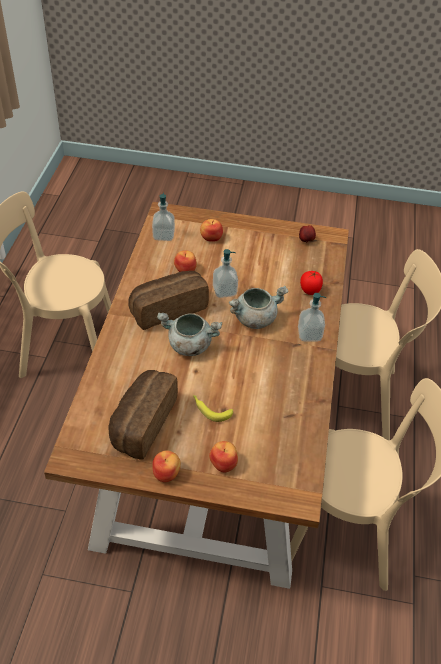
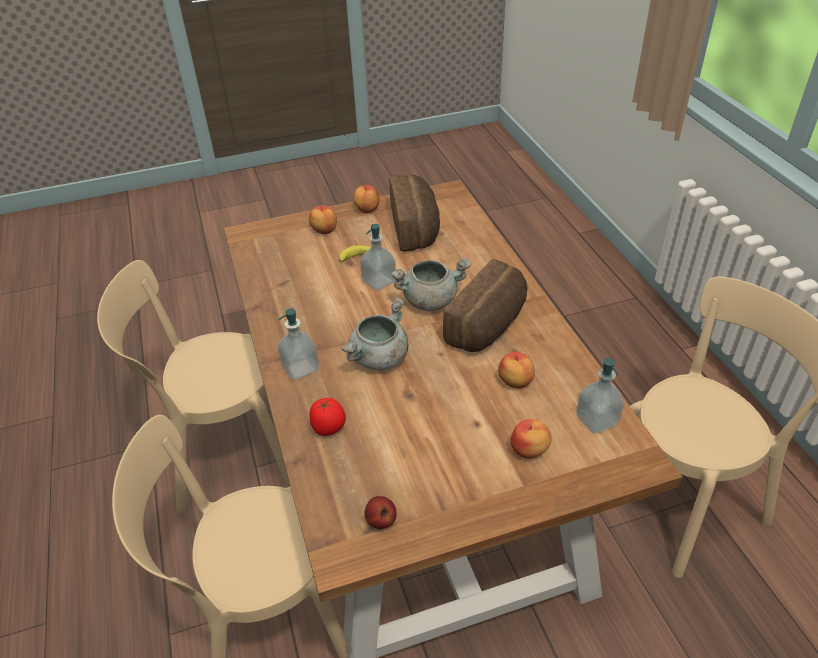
camera: 155 degrees right, 5 degrees down
(224, 291) = (442, 376): soap dispenser -> soap dispenser (379, 281)

